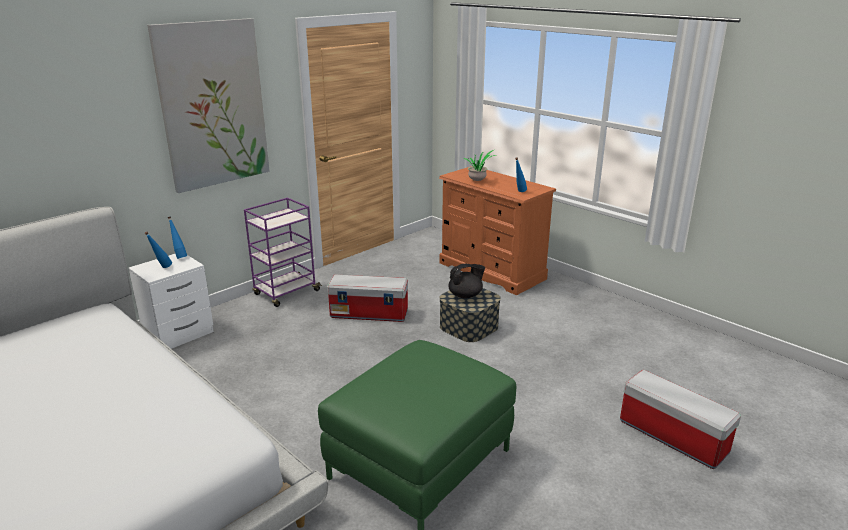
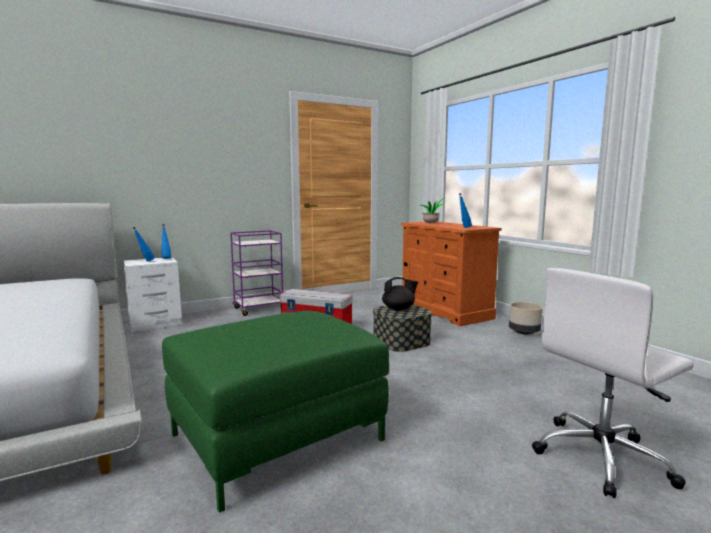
camera: 15 degrees right, 15 degrees down
(213, 105) = (213, 144): picture -> none
(580, 296) = (524, 332): none -> beige planter
(671, 436) = (602, 457): storage box -> white office chair

